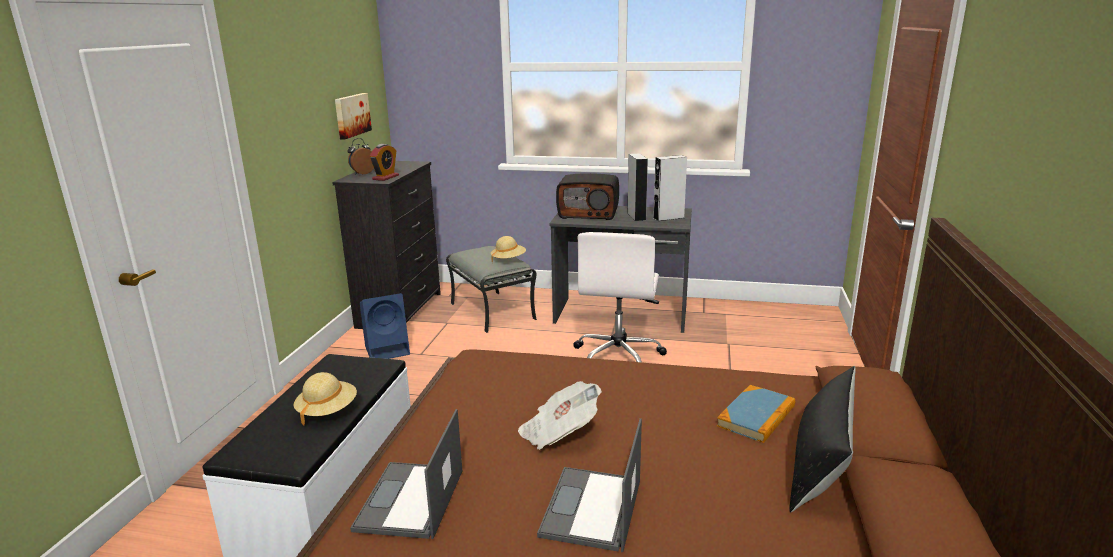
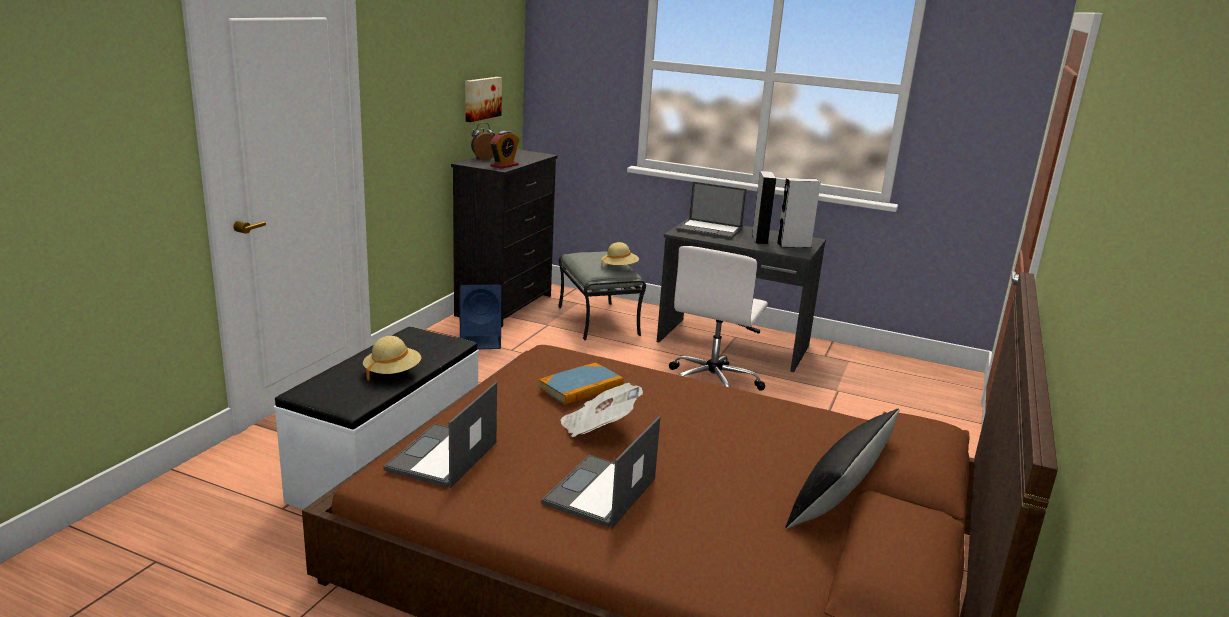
camera: 10 degrees right, 0 degrees up
(589, 213) = (710, 230): radio -> laptop
(756, 416) = (799, 447): book -> book (581, 387)

